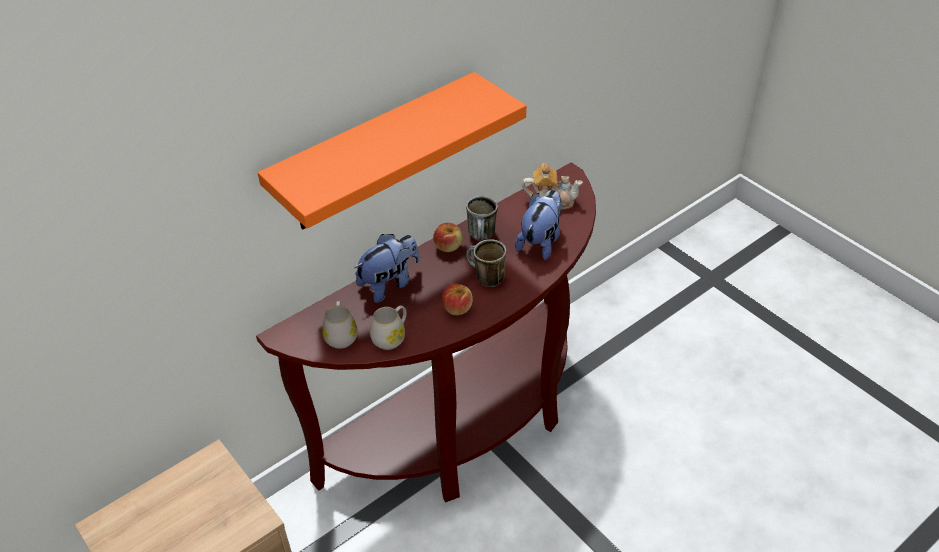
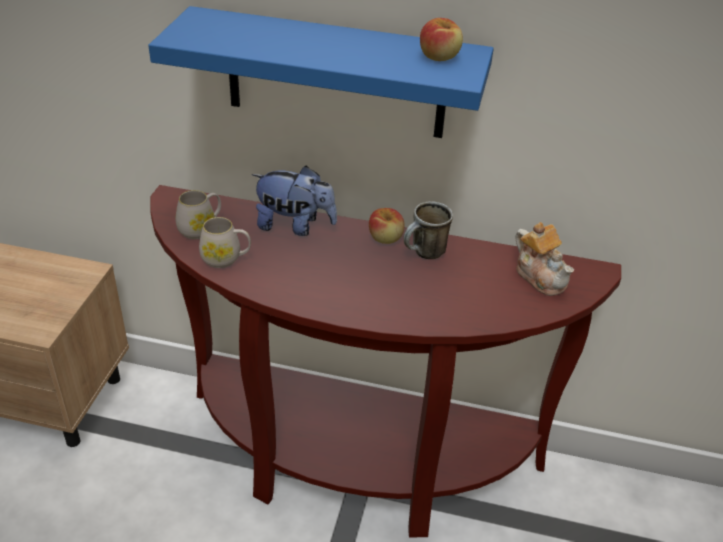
camera: 50 degrees right, 5 degrees down
(376, 154) = (336, 74): orange shelf -> blue shelf
(457, 308) = (306, 283): apple -> apple (439, 56)
(485, 278) = (368, 282): mug -> none
(541, 242) = (467, 297): plush toy -> none

